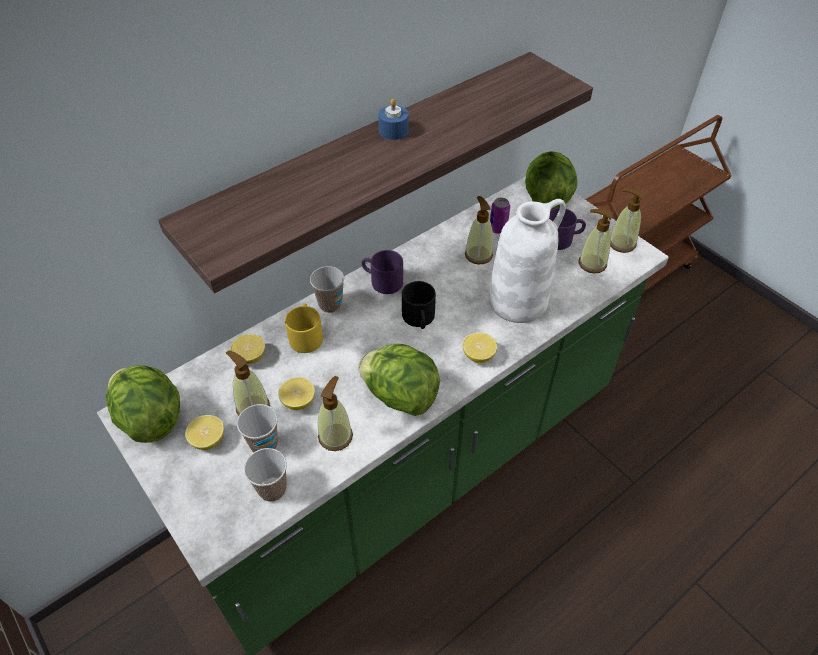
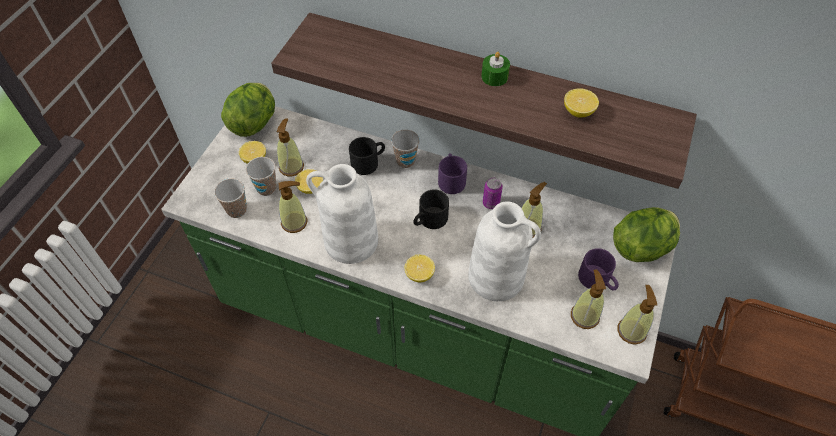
camera: 60 degrees right, 5 degrees up
(250, 357) = (330, 143): lemon -> lemon (578, 112)
(305, 335) = (368, 162): yellow mug -> black mug
(393, 131) = (494, 76): blue candle -> green candle
(400, 395) = (350, 242): lettuce -> white vase
(498, 229) = (570, 228): can -> can (491, 203)

